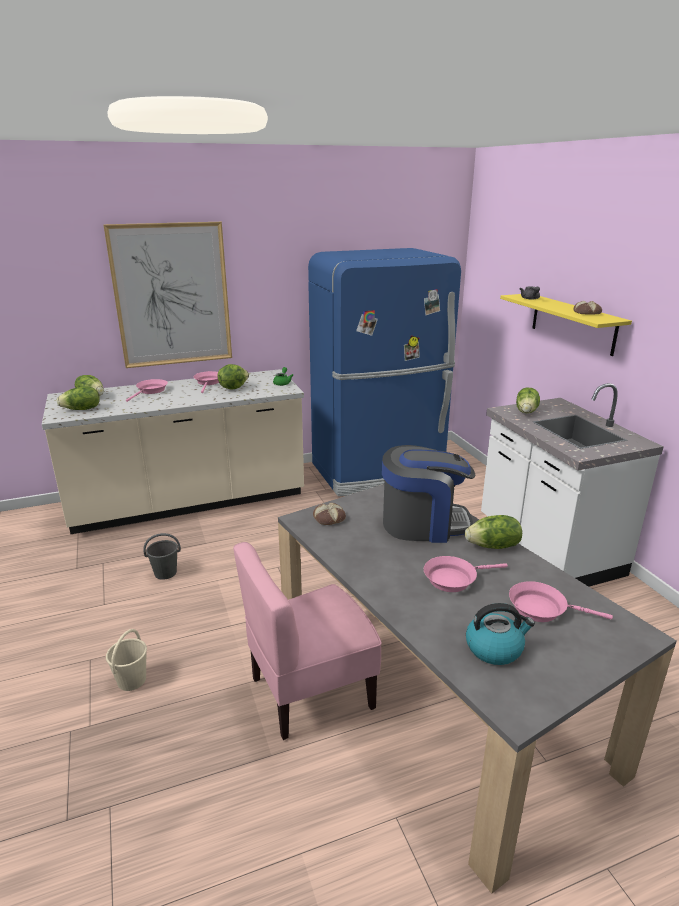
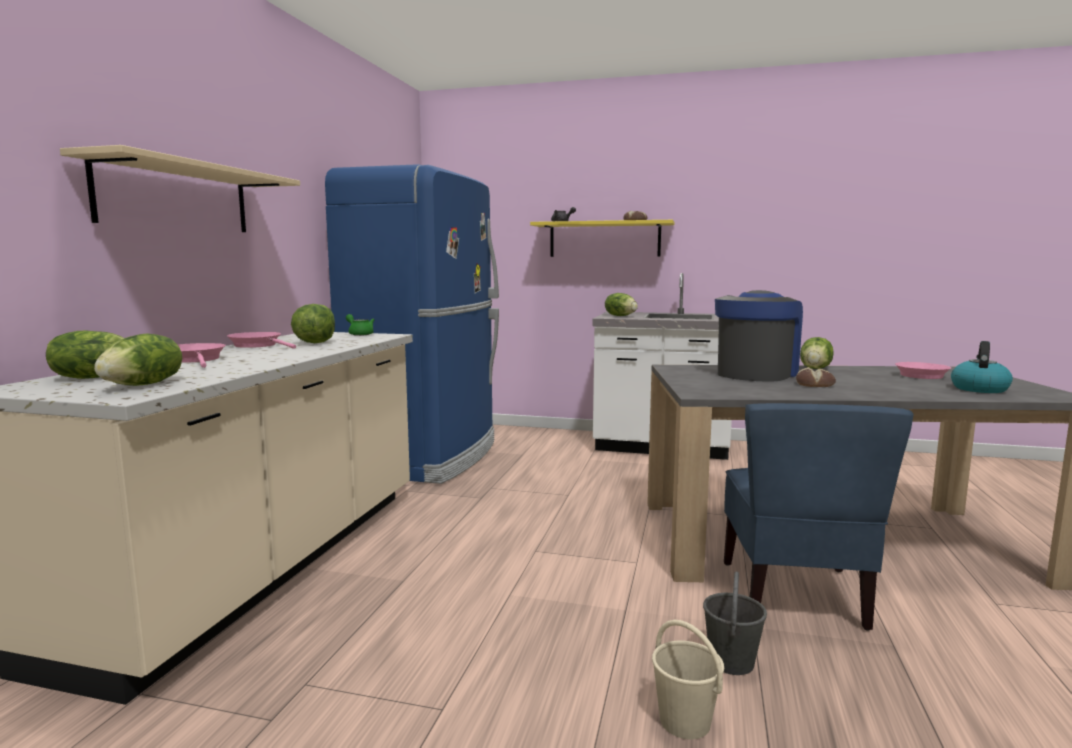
camera: 55 degrees left, 15 degrees down
(165, 573) = (432, 629): grey bucket -> grey bucket (731, 662)
(172, 295) = (176, 198): picture -> beige shelf
(311, 692) = (794, 594): pink chair -> blue chair
(329, 518) = (710, 388): bread -> bread (815, 384)
(453, 579) = (864, 381): pink frying pan -> none

